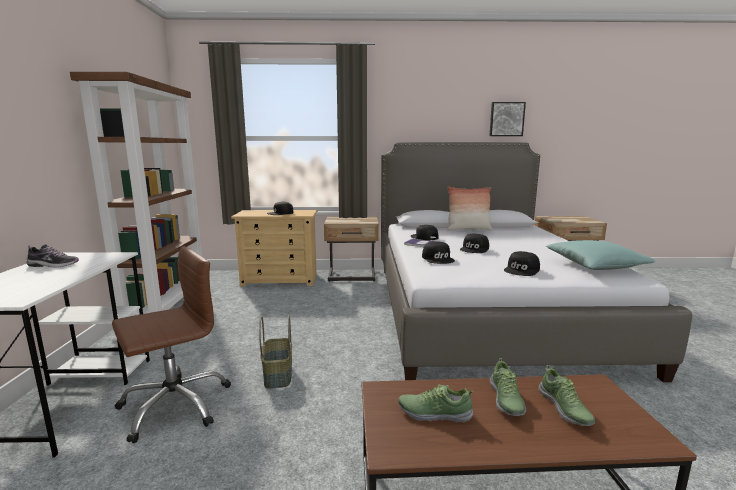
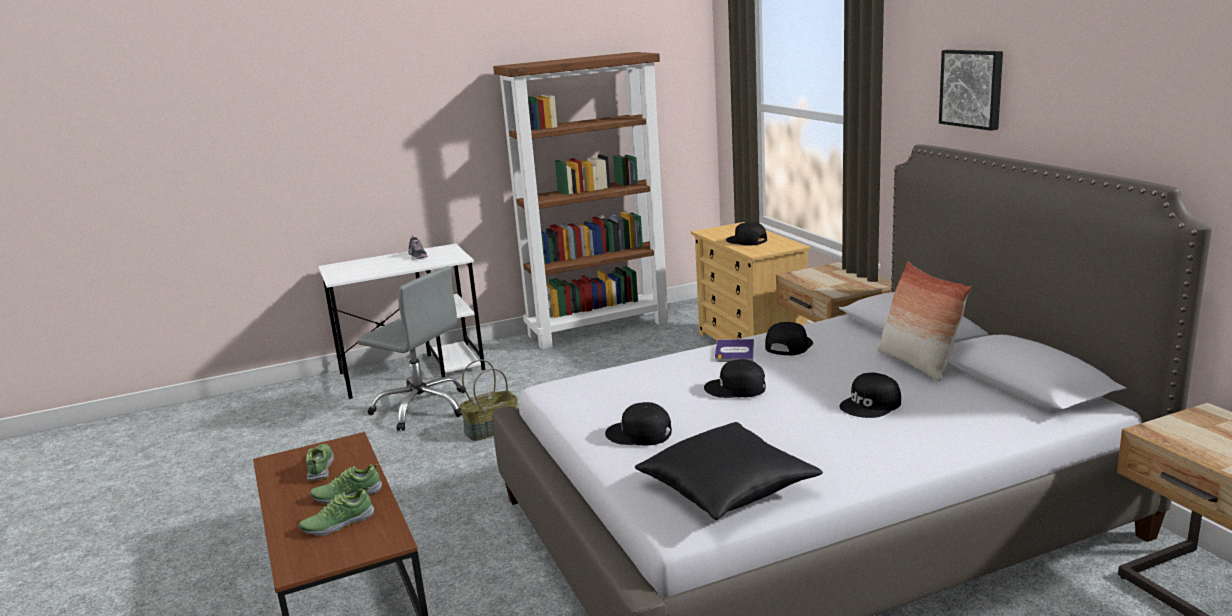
camera: 70 degrees right, 5 degrees up
(175, 405) = (422, 408): brown office chair -> grey office chair
(438, 259) = (642, 375): black cap -> black cap (871, 405)
(506, 119) = (1151, 113): picture -> picture (972, 88)
(595, 266) = (727, 490): turquoise pillow -> black pillow

